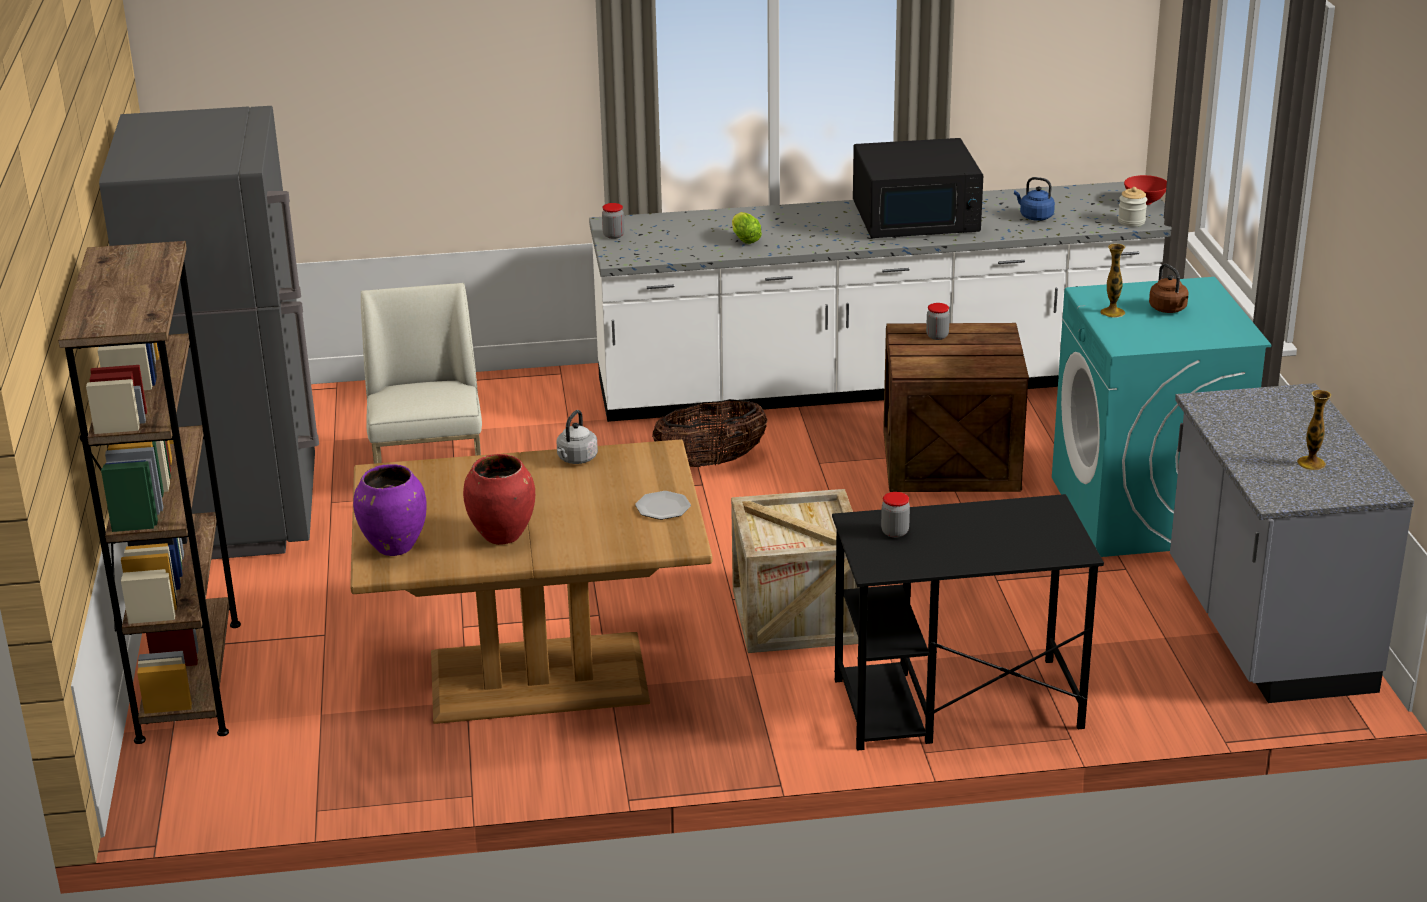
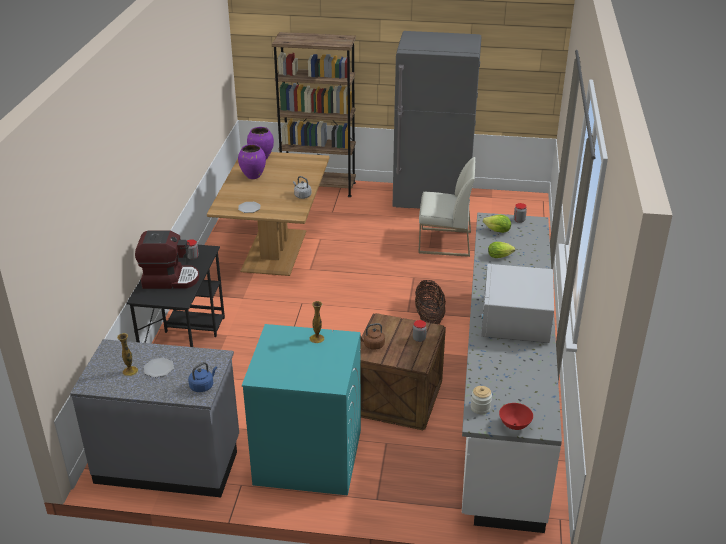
camera: 105 degrees right, 5 degrees up
(502, 536) = (253, 176): red vase -> purple vase
(661, 247) = (497, 231): none -> lettuce
(796, 616) = (278, 317): crate -> none
(917, 217) = (515, 320): black microwave -> white microwave
(991, 536) = (170, 279): none -> coffee machine
(1034, 216) = (502, 367): blue kettle -> blue kettle (203, 386)
(1169, 309) = (308, 360): brown kettle -> brown kettle (372, 345)
(1279, 441) = (159, 368): none -> plate

